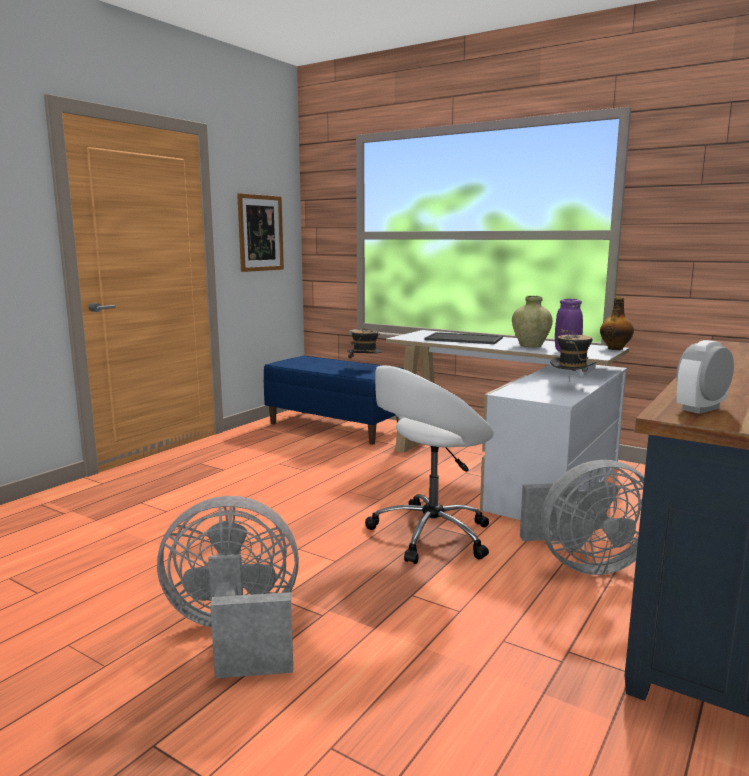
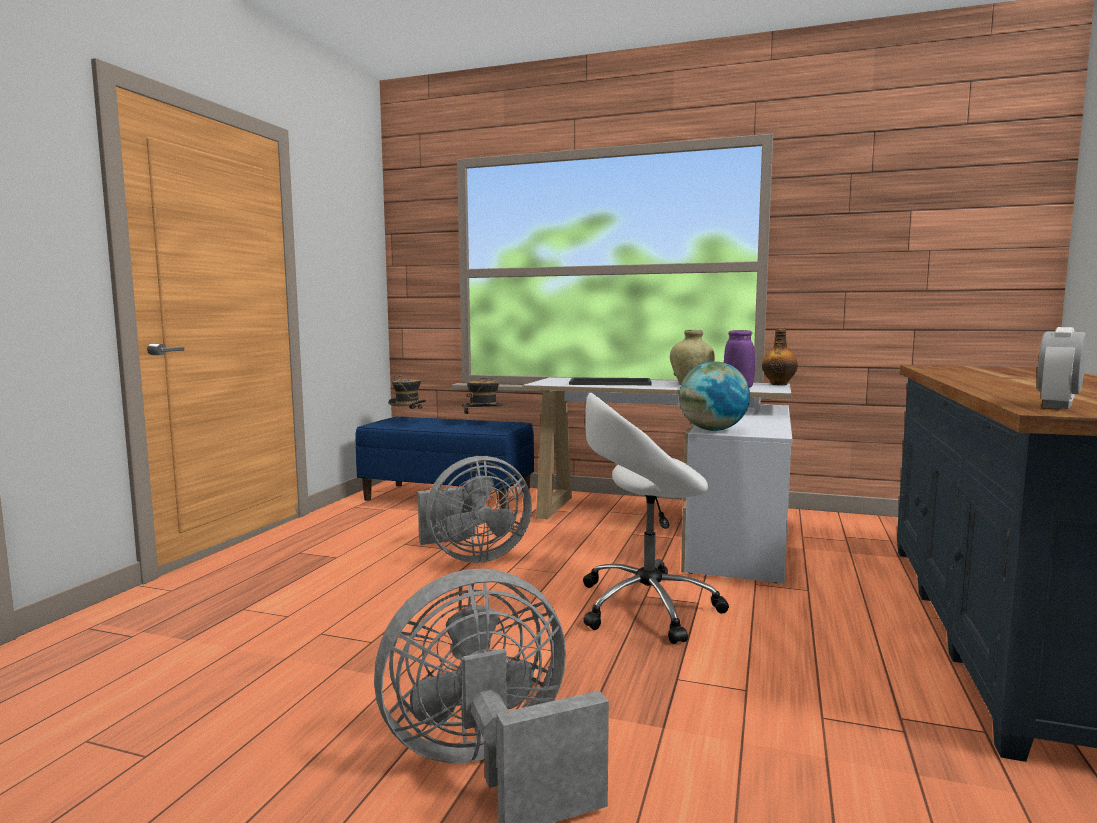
camera: 15 degrees left, 5 degrees down
(260, 233) = (345, 268): picture -> none
(428, 535) = (643, 606): white office chair -> white office chair turned 45 degrees clockwise
(513, 392) = (713, 430): none -> globe
(571, 388) = (764, 423): hat -> hat (407, 422)
(584, 564) = (834, 617): grey fan -> grey fan (473, 557)

